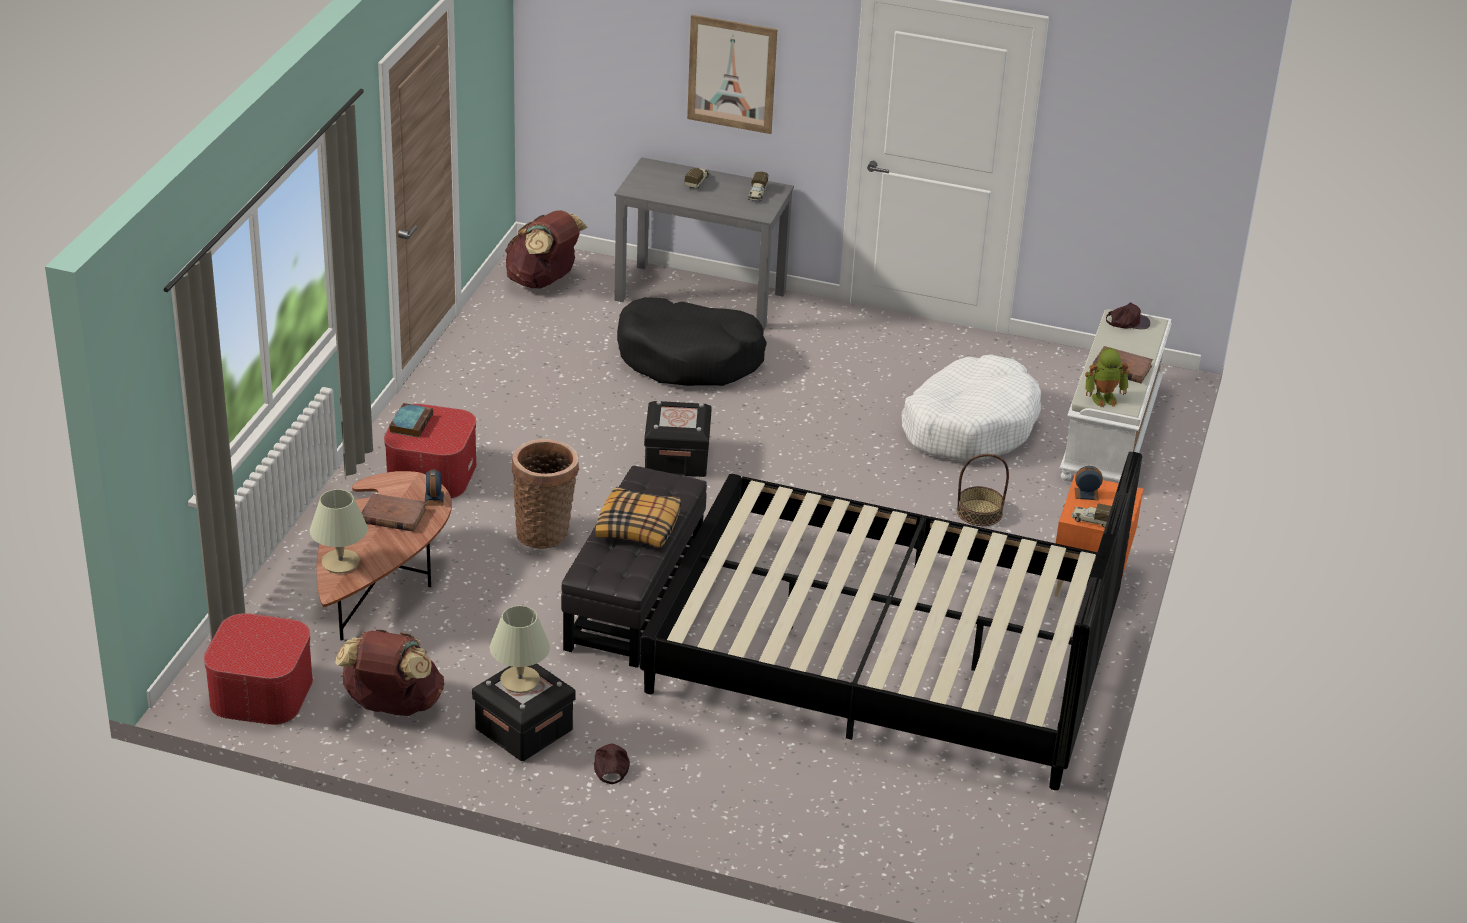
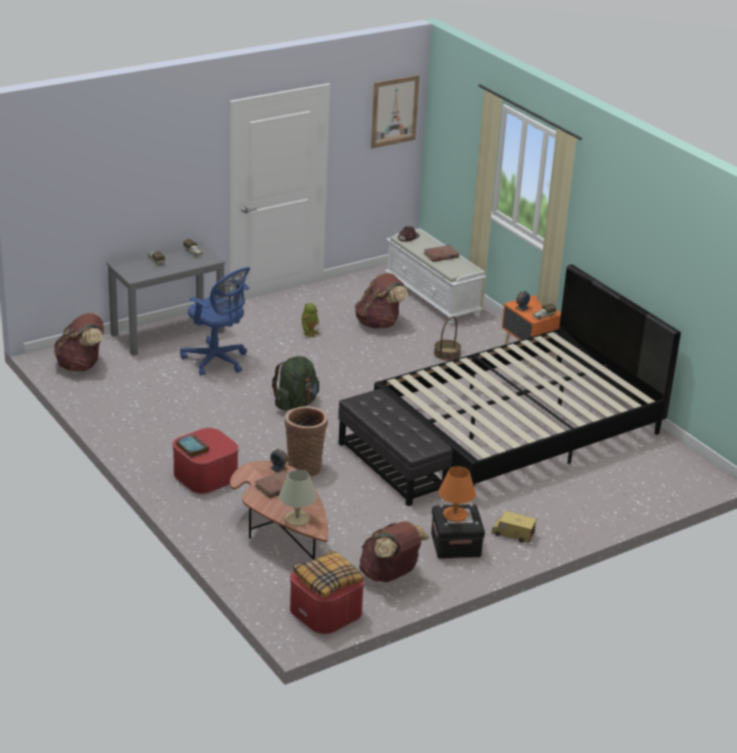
camera: 50 degrees left, 5 degrees down
(520, 681) = (455, 515): beige table lamp -> orange table lamp
(610, 766) = (513, 534): brown cap -> toy truck
(639, 527) = (395, 421): pillow -> pillow (328, 580)
(677, 458) = (296, 404): black storage box -> green backpack
(690, 358) = (217, 361): black dog bed -> blue office chair
(732, 74) = (158, 185): picture -> picture (394, 111)
(969, 425) = (379, 323): white dog bed -> brown backpack
(1104, 398) = (458, 270): toy robot -> toy robot (309, 332)

